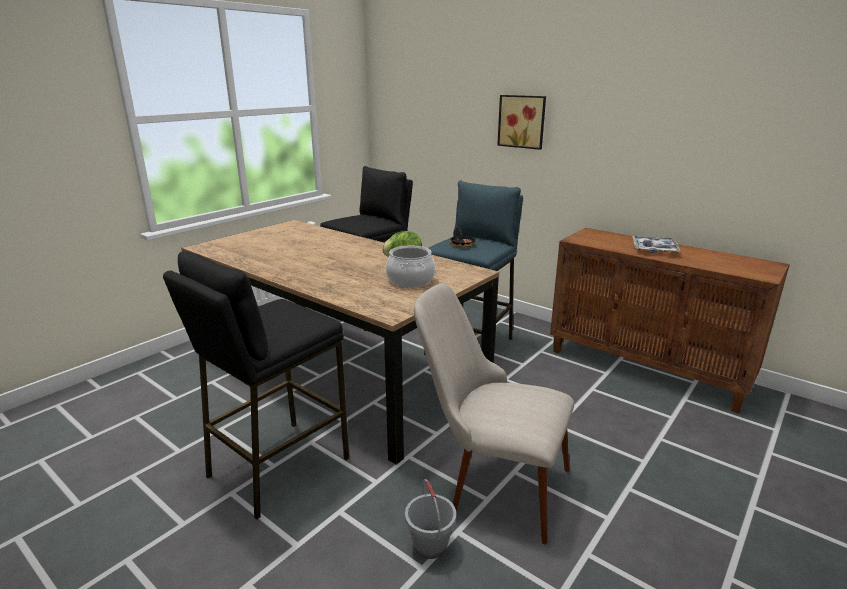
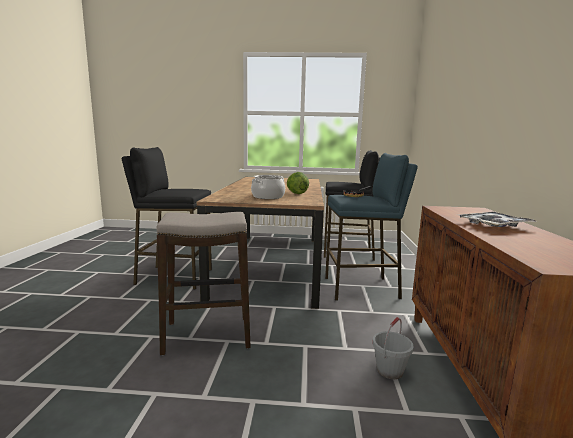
camera: 55 degrees right, 10 degrees down
(430, 545) = (135, 331): grey bucket -> grey bucket (390, 371)
(490, 483) = (207, 335): beige chair -> stool
(522, 121) = (468, 108): picture -> none

